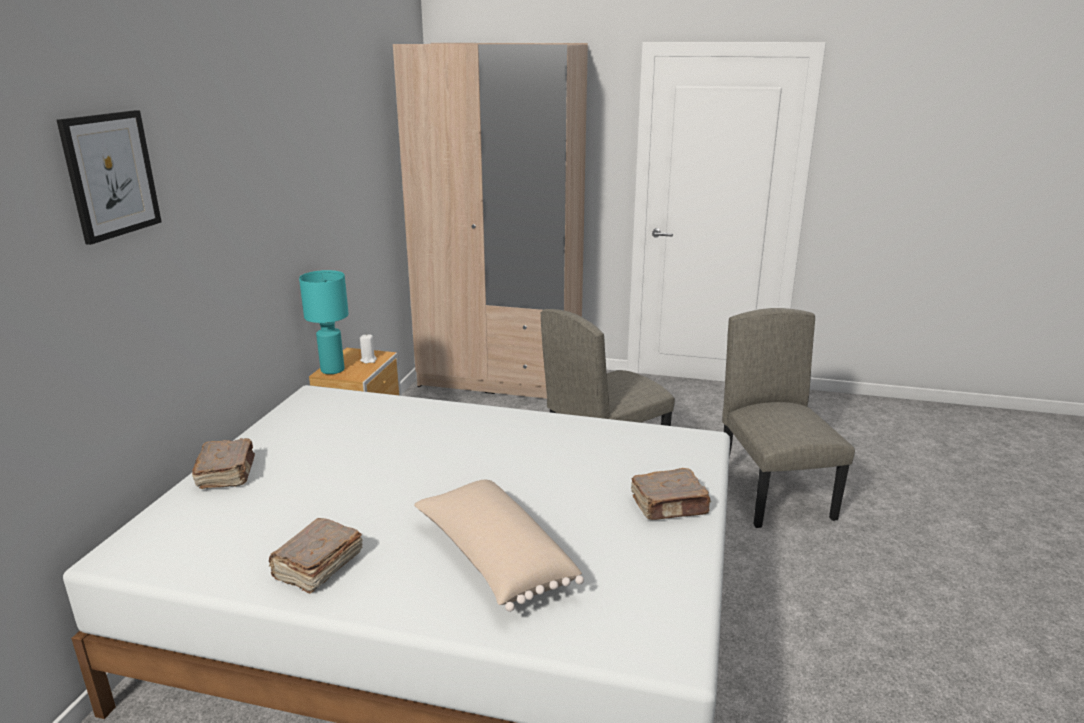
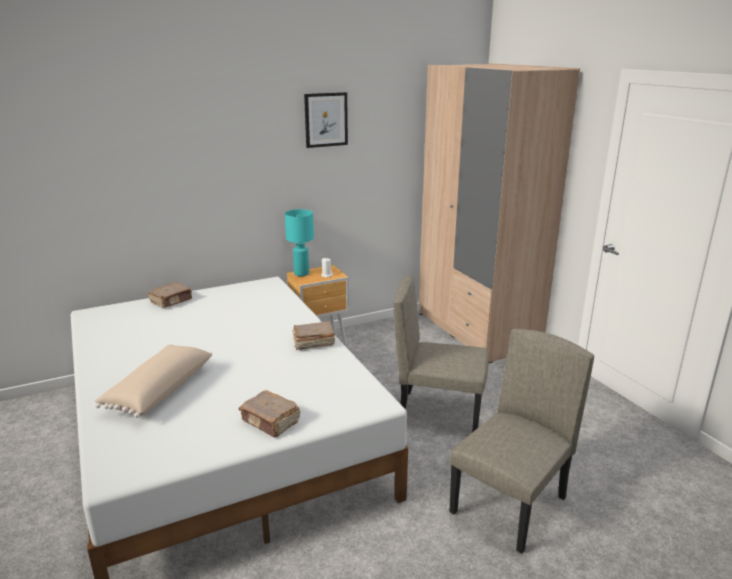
camera: 50 degrees right, 0 degrees up
(111, 175) = (135, 132): picture -> picture (326, 119)
(317, 567) = (114, 353): brown book -> brown book (313, 342)

